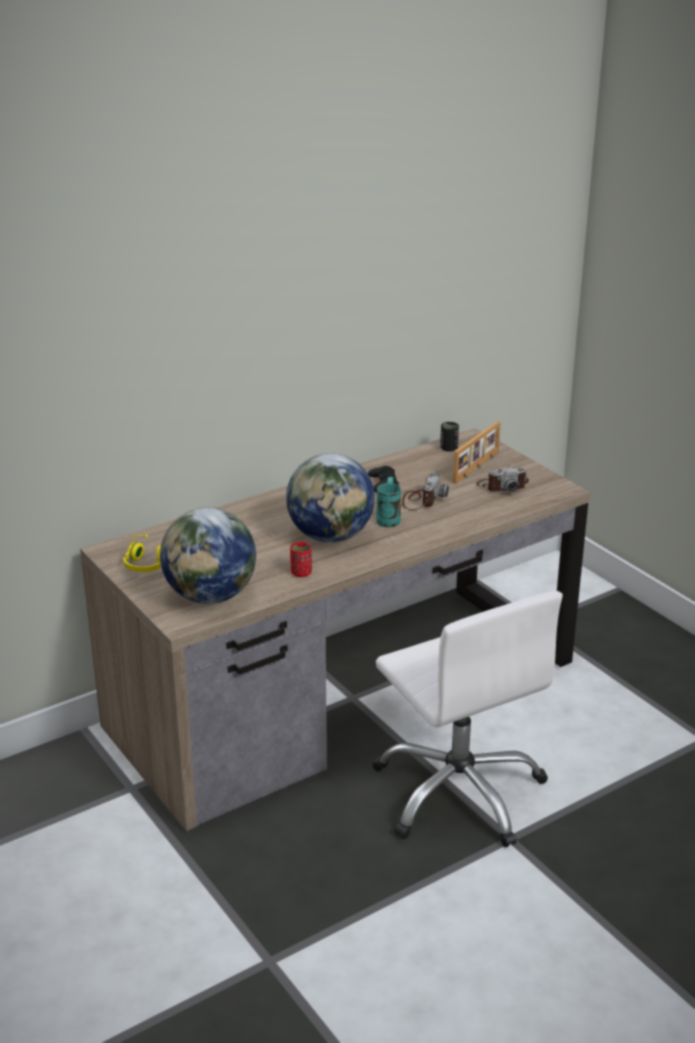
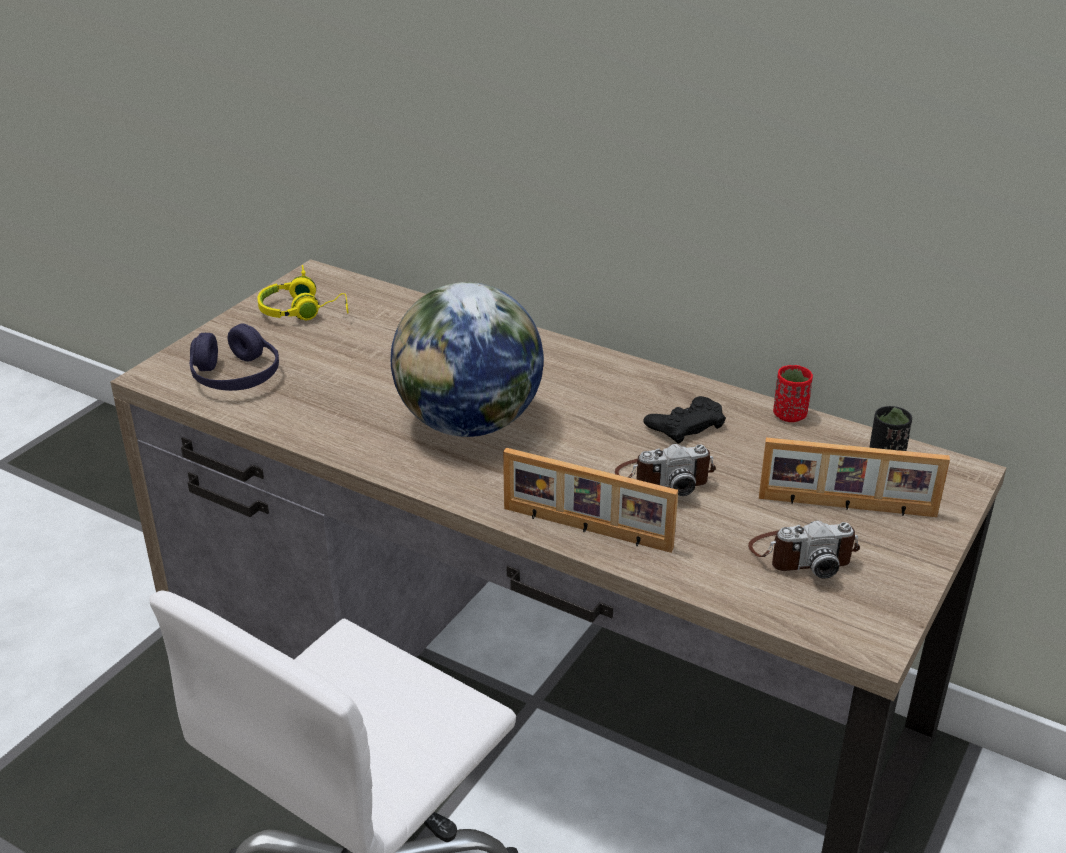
camera: 65 degrees right, 5 degrees up
(211, 596) = (236, 376): globe -> purple headphones
(301, 573) = (341, 428): red cup -> red cup (789, 415)
(389, 518) = (571, 461): turquoise mug -> none
(447, 528) = (586, 530): none -> picture frame
(502, 486) = (802, 554): camera -> camera turned 60 degrees counterclockwise

